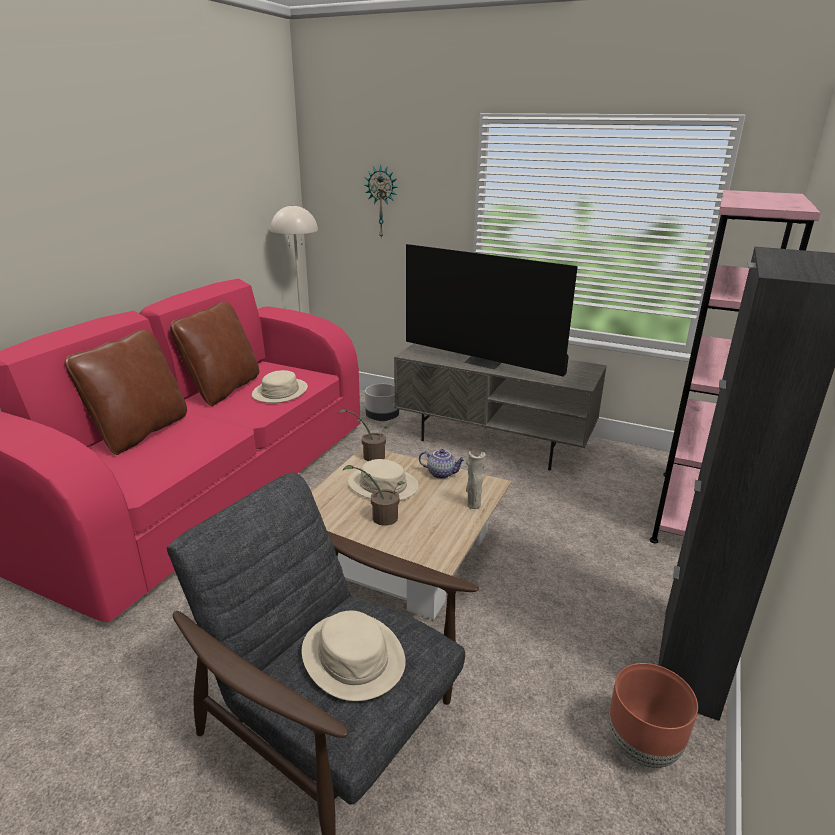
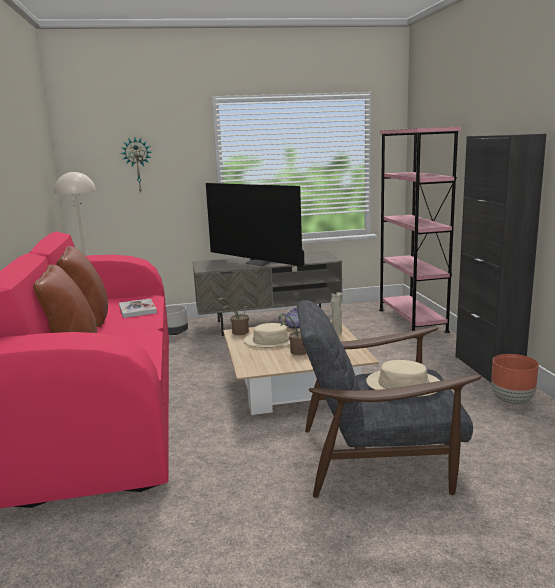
camera: 35 degrees left, 10 degrees down
(280, 392) = (137, 309): beige hat -> book
(484, 362) = (259, 263): television -> television turned 45 degrees clockwise

